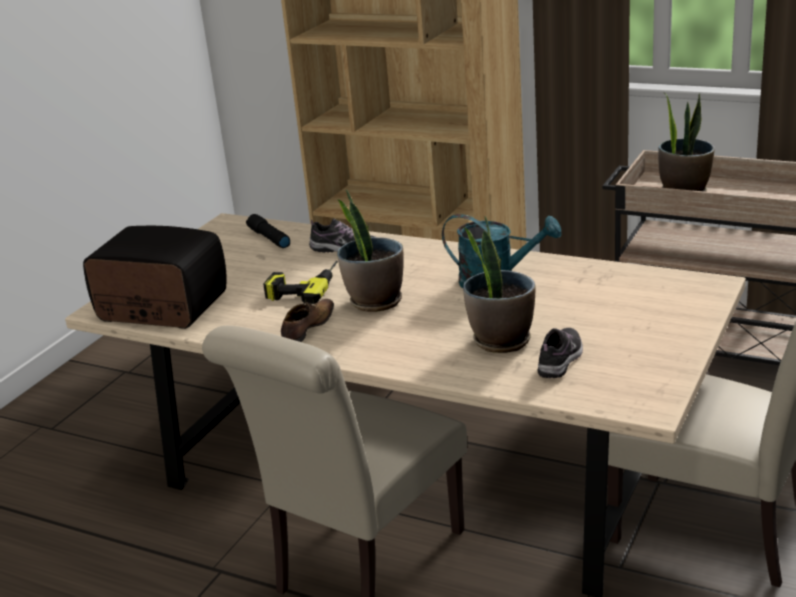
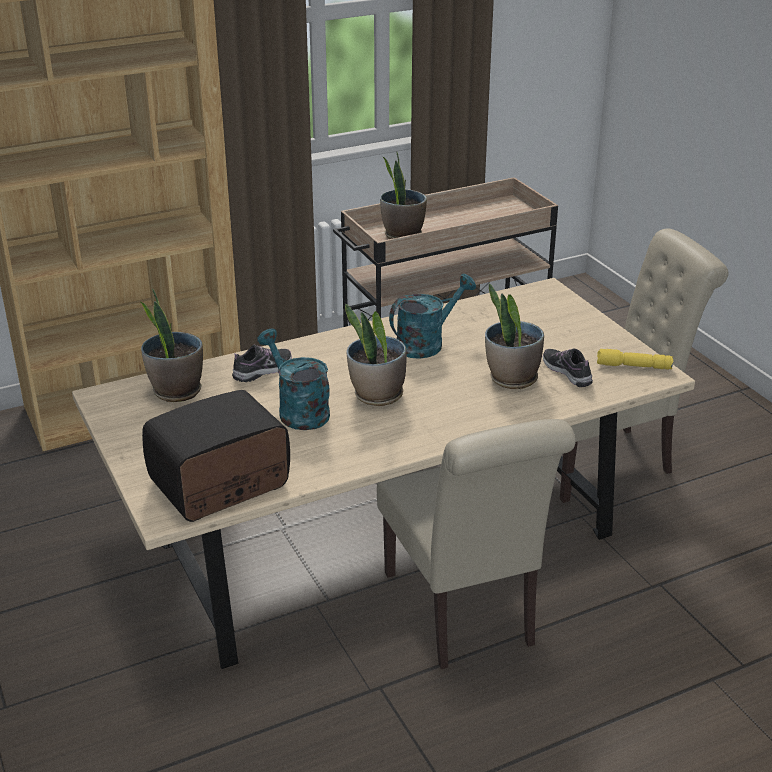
camera: 55 degrees left, 5 degrees up
(268, 238) = (176, 391): black flashlight -> potted plant
(304, 286) = (298, 411): power drill -> turquoise watering can
(307, 328) = (374, 437): shoe -> none
(636, 386) = (633, 366): none -> yellow flashlight

